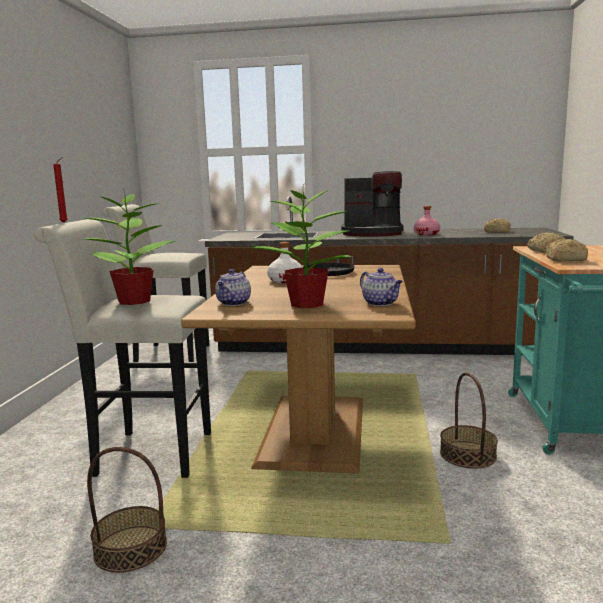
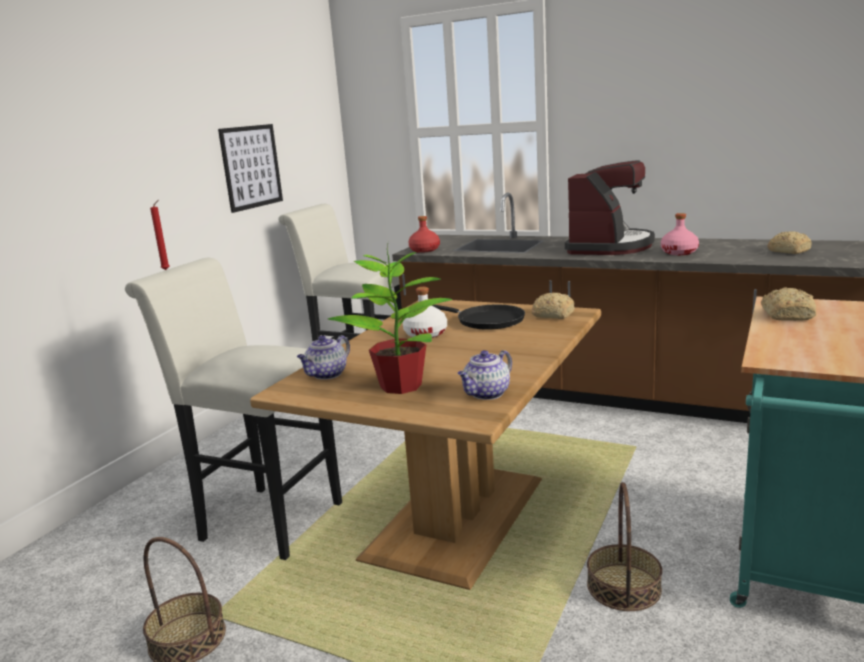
camera: 20 degrees right, 5 degrees up
(79, 165) = (251, 167): none -> picture
(133, 301) = (235, 359): potted plant -> none
(229, 238) = (424, 250): none -> red bottle
(372, 233) = (609, 246): coffee machine -> coffee machine turned 90 degrees counterclockwise
(381, 303) = (486, 394): teapot -> teapot turned 60 degrees clockwise
(564, 260) = (783, 341): bread -> bread (552, 315)

